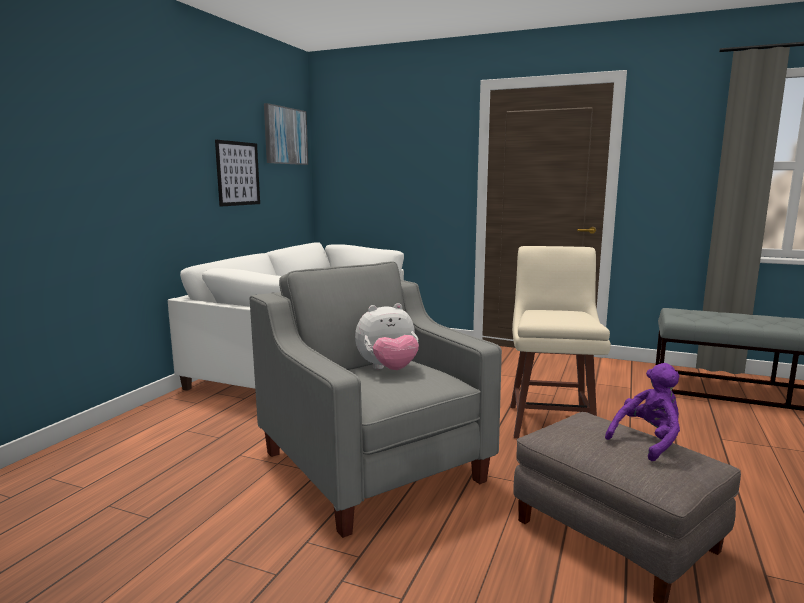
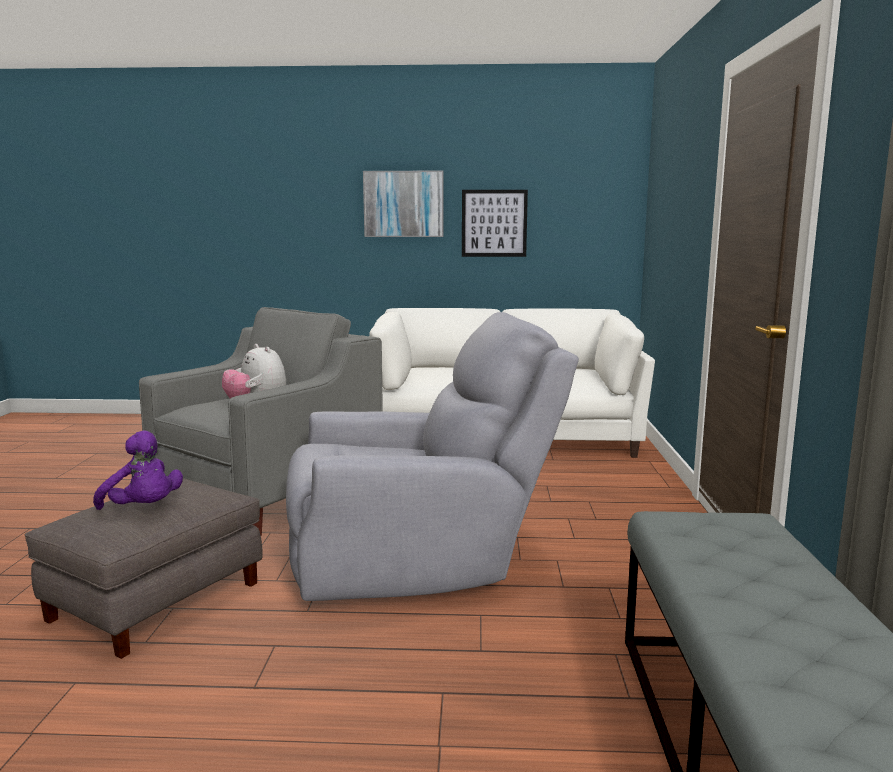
camera: 70 degrees right, 0 degrees up
(285, 136) = (587, 177): picture -> picture (403, 204)
(551, 422) = (420, 561): beige stool -> grey armchair

